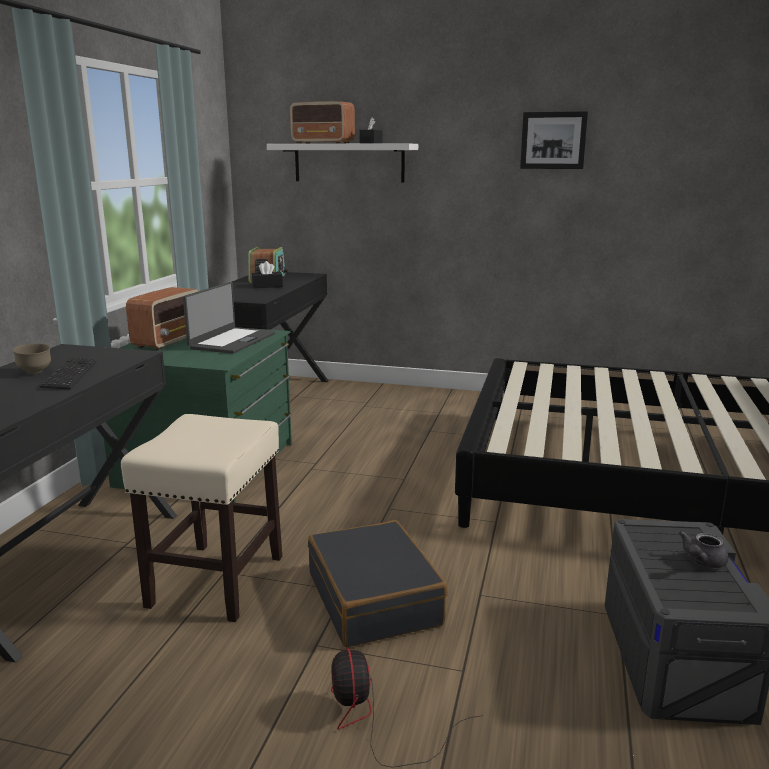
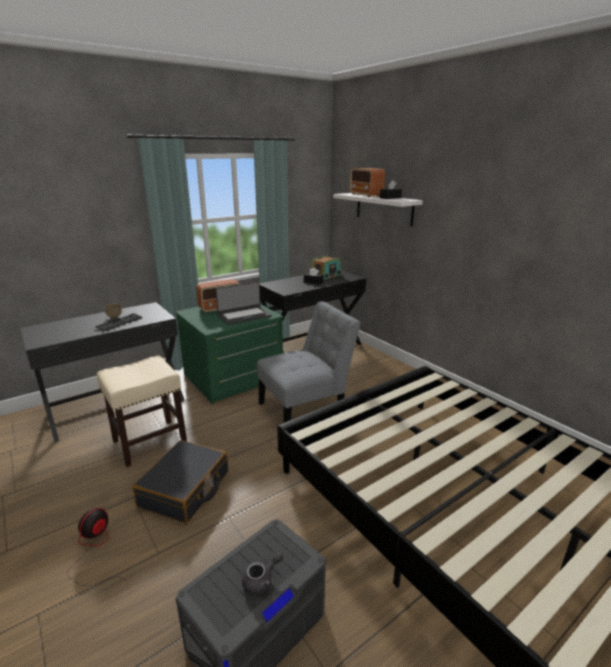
camera: 40 degrees right, 5 degrees up
(377, 462) = (306, 408): none -> grey chair
(553, 140) = (513, 207): picture -> none
(701, 562) = (262, 580): grey teapot -> grey teapot turned 150 degrees clockwise

